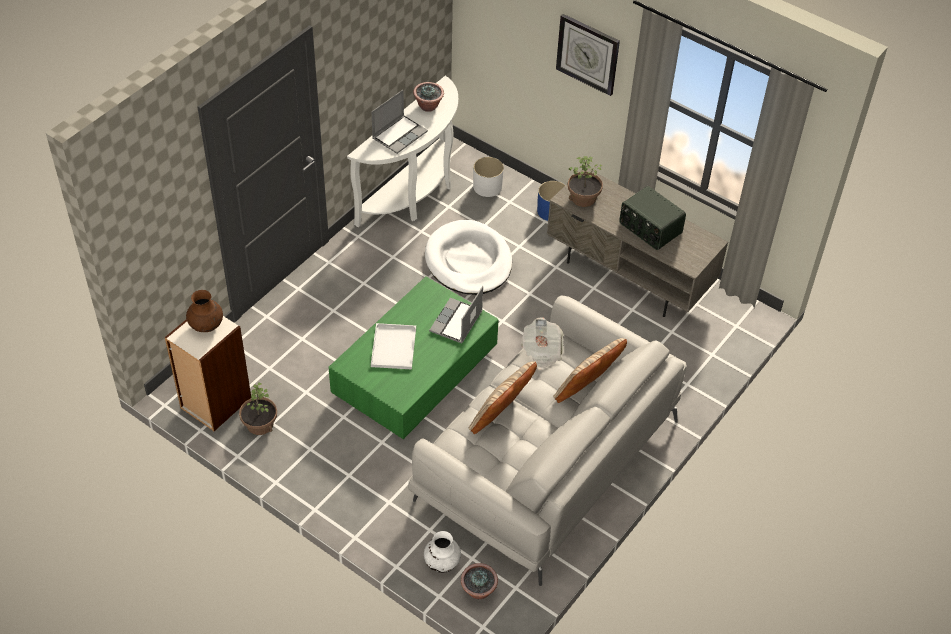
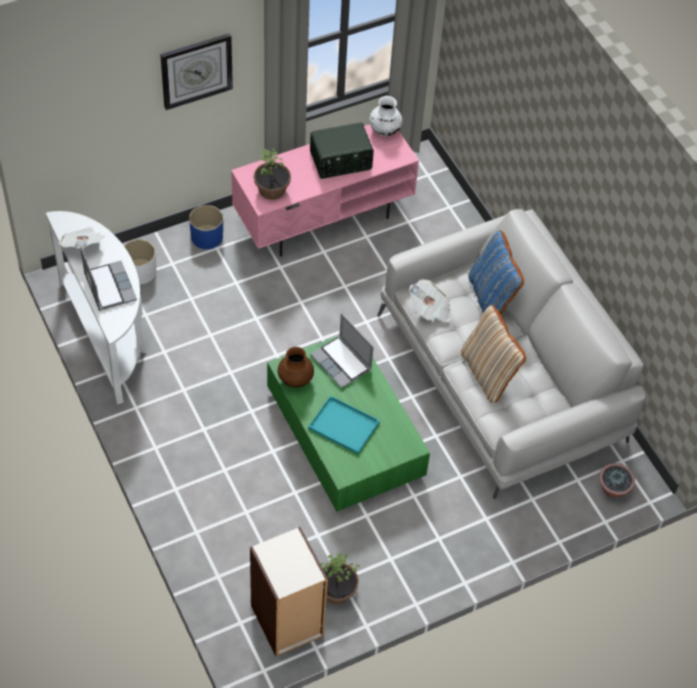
camera: 65 degrees left, 5 degrees up
(206, 326) = (283, 556): brown vase -> brown vase (295, 379)
(394, 348) = (345, 425): white tray -> turquoise tray
(428, 106) = (83, 245): potted plant -> newspaper
(442, 563) = (571, 504): white vase -> white vase (384, 130)
(468, 261) = (230, 331): white dog bed -> none
(587, 390) = (491, 298): beige pillow -> blue pillow
(630, 274) = (323, 217): grey tv stand -> pink tv stand

